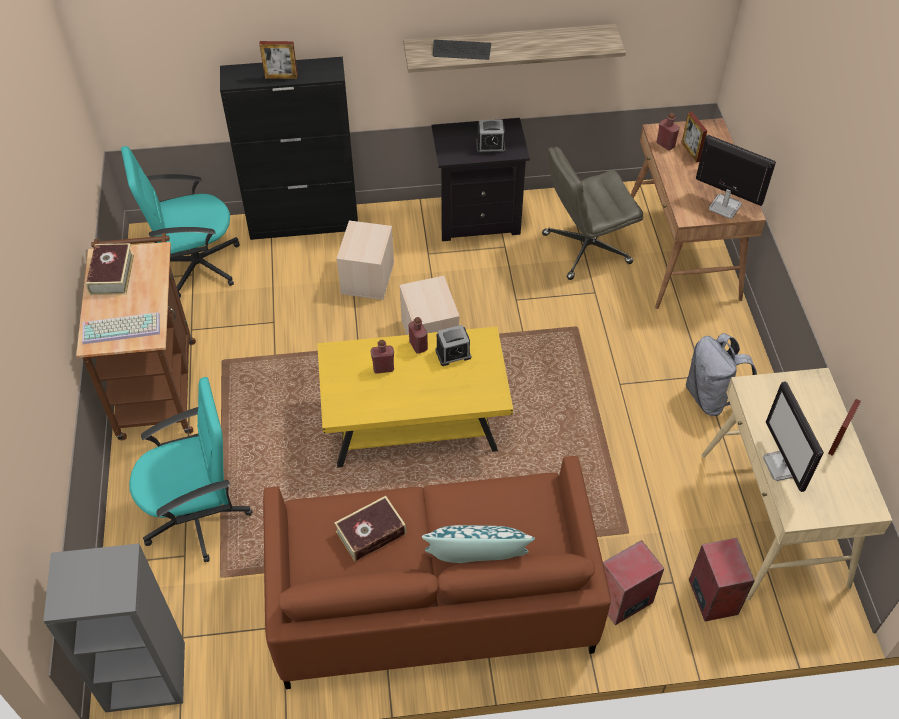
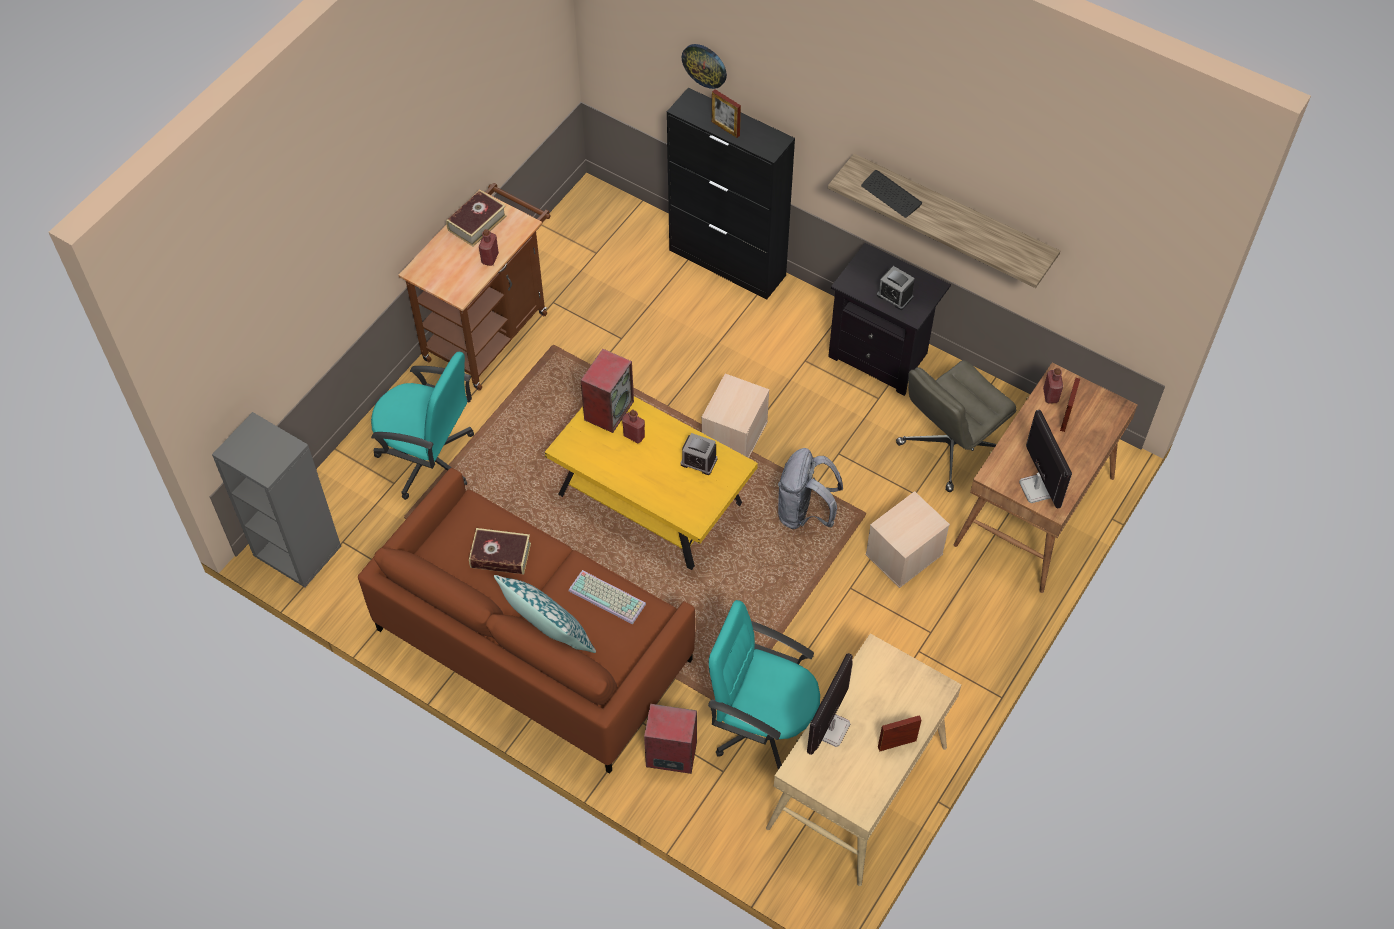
camera: 40 degrees right, 5 degrees up
(122, 327) = (447, 273): keyboard -> keyboard (608, 596)
(196, 265) = (605, 246): turquoise office chair -> turquoise office chair (763, 725)
(231, 31) = (705, 65): none -> wall clock
(368, 278) = (732, 350): beige storage box -> beige storage box (904, 555)
(418, 346) = (678, 436): red bottle -> red bottle (490, 258)
(585, 249) = (949, 448): grey office chair -> grey office chair turned 60 degrees counterclockwise
(711, 397) = (917, 655): grey backpack -> grey backpack (805, 513)
(712, 596) = (742, 805): speaker -> speaker (608, 410)

